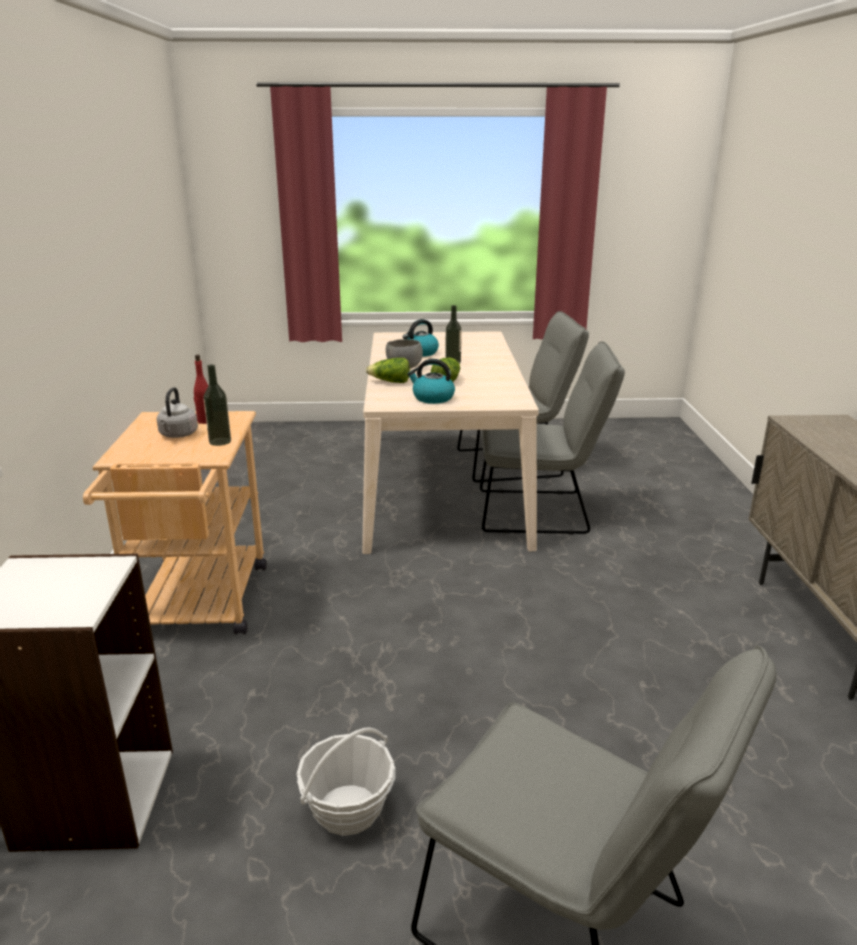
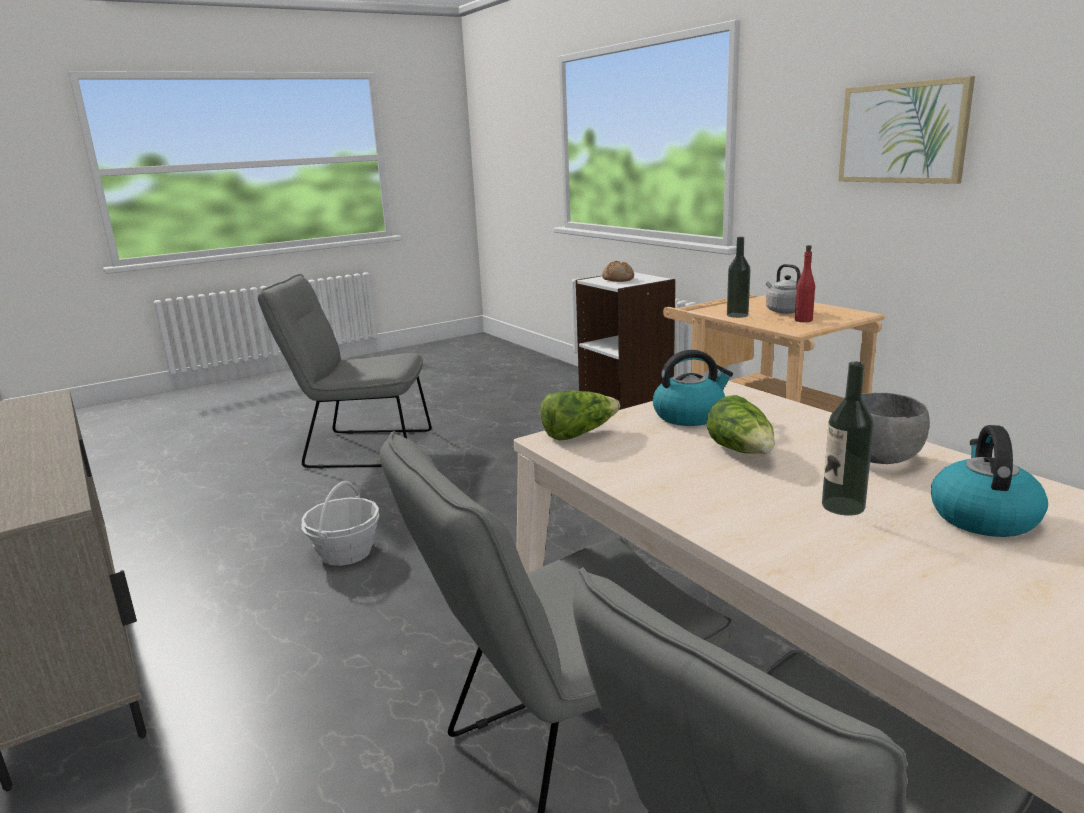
camera: 150 degrees right, 5 degrees down
(55, 592) = (618, 279): none -> bread
(57, 259) = (903, 133): none -> picture
(348, 809) = (498, 445): basket -> basket (346, 552)
(390, 382) = (812, 424): lettuce -> lettuce (578, 434)

